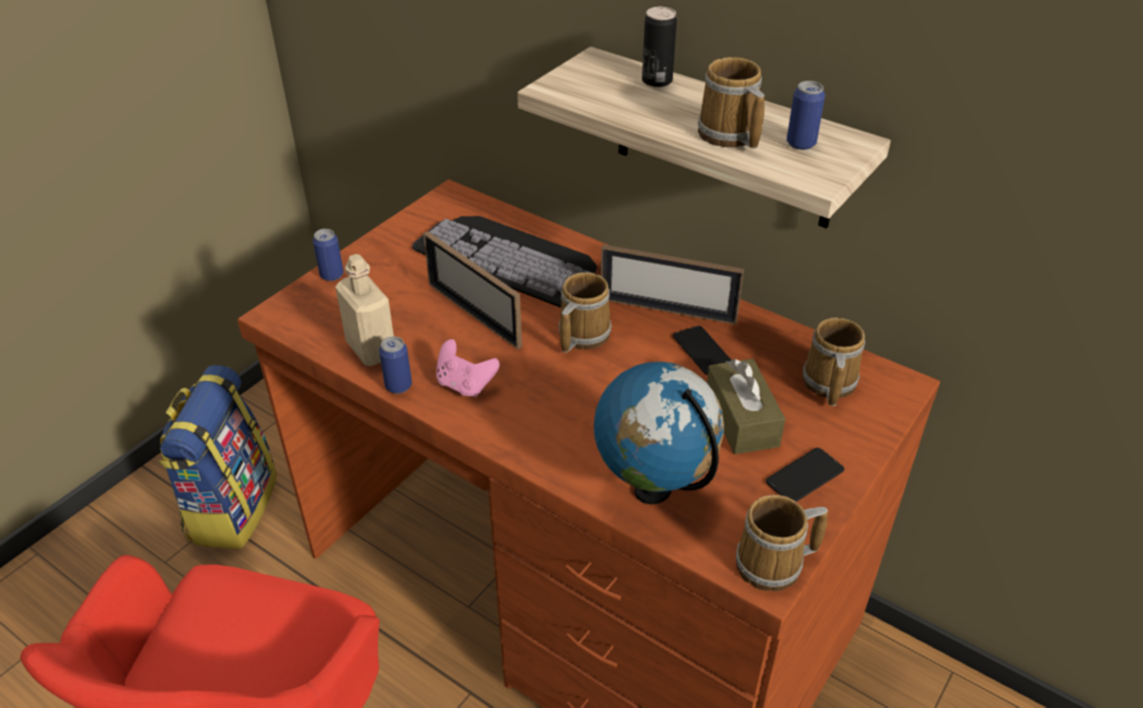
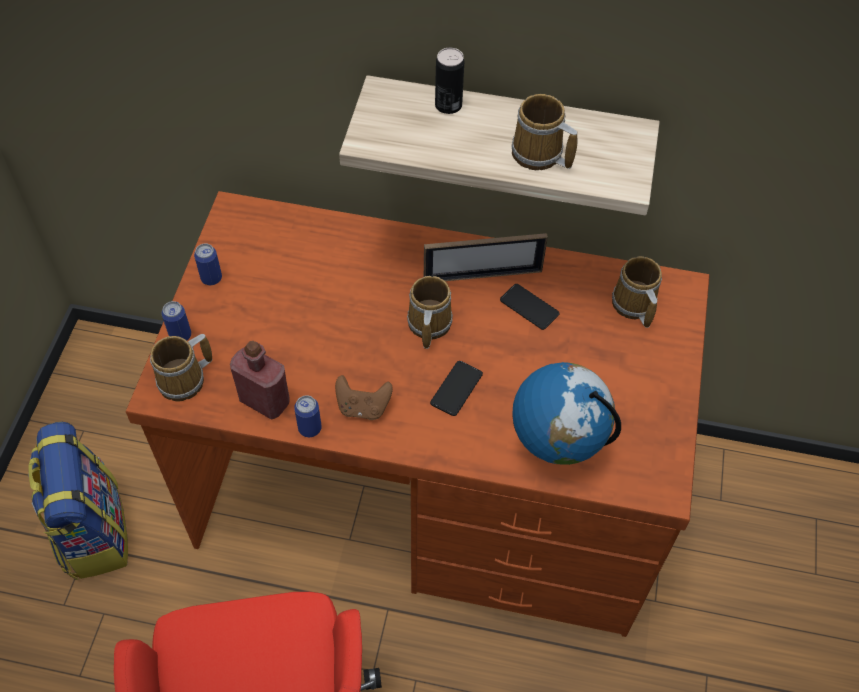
camera: 25 degrees left, 15 degrees up
(371, 349) = (265, 401): beige bottle -> red bottle
(465, 385) = (363, 407): pink game controller -> brown game controller
(474, 314) = (329, 334): picture frame -> none
(512, 258) = (327, 263): keyboard -> none
(741, 419) = (587, 362): brown tissue box -> none
(774, 565) = (665, 478): mug -> mug (185, 380)
(801, 143) = (597, 147): can -> can (211, 278)
(804, 476) = (653, 396): phone -> phone (456, 388)

